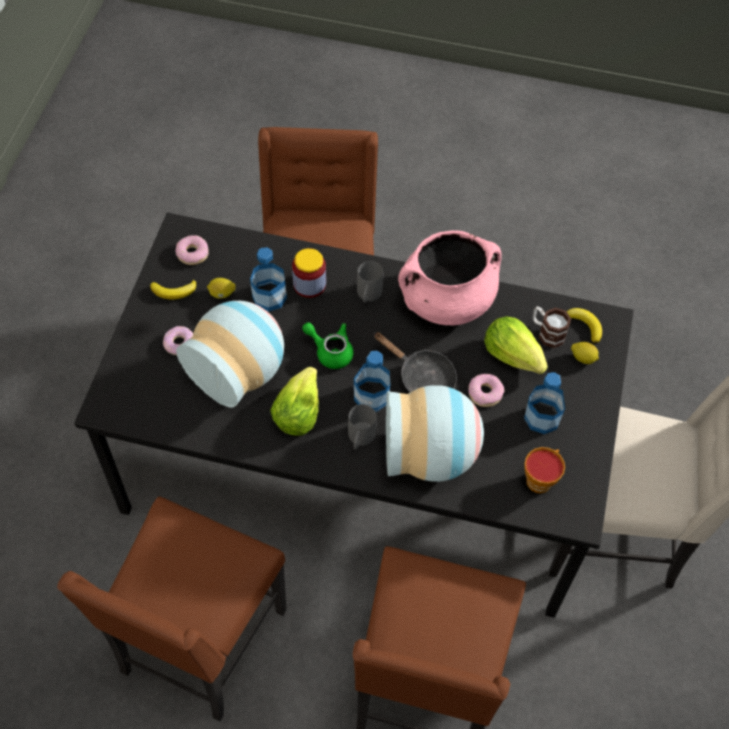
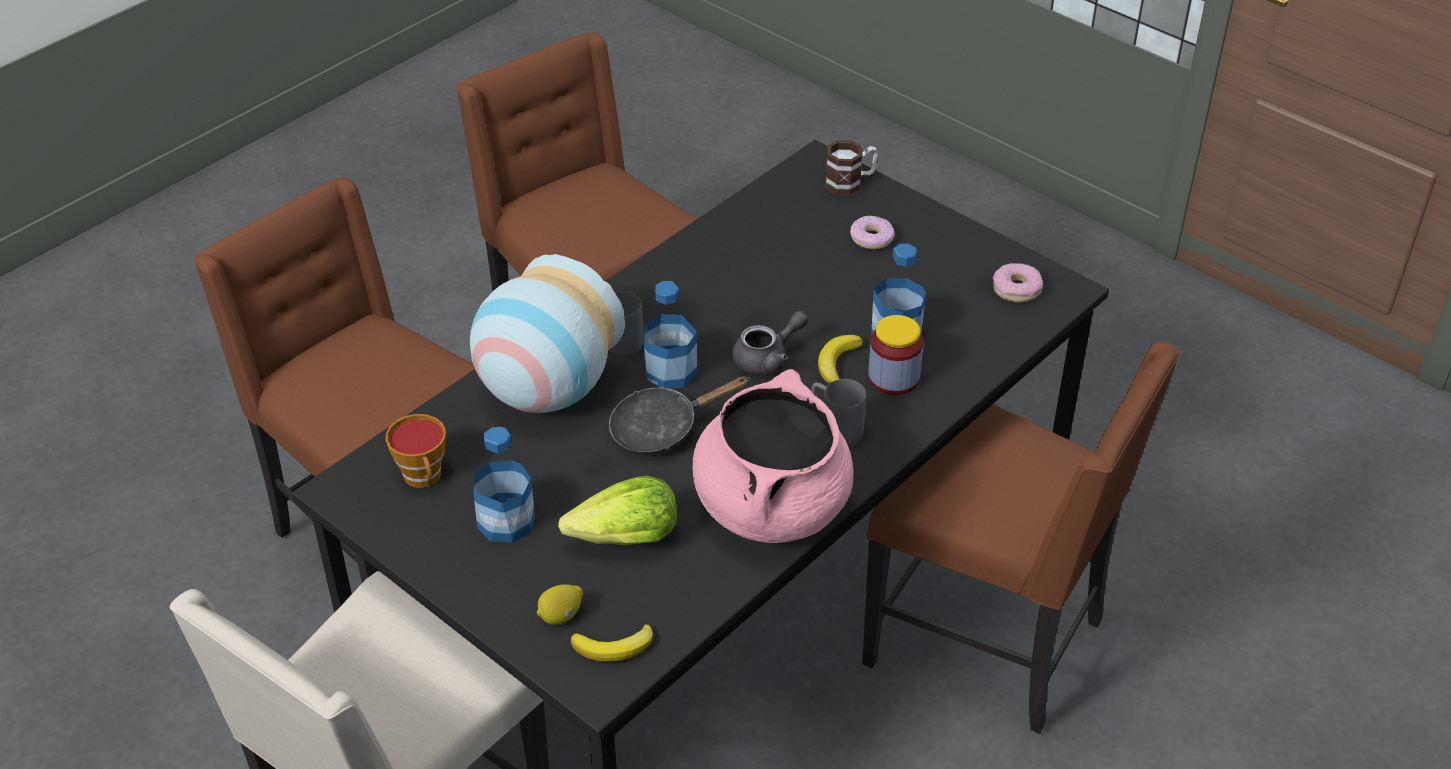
camera: 120 degrees right, 15 degrees down
(174, 291) = (959, 256): banana -> banana (837, 363)
(222, 294) = (928, 294): lemon -> none
(240, 371) = (794, 273): vase -> none
(297, 412) = (698, 301): lettuce -> none
(330, 351) = (767, 359): green teapot -> grey teapot
(485, 393) = (589, 480): donut -> none
(547, 332) = (635, 595): mug -> mug (850, 183)

